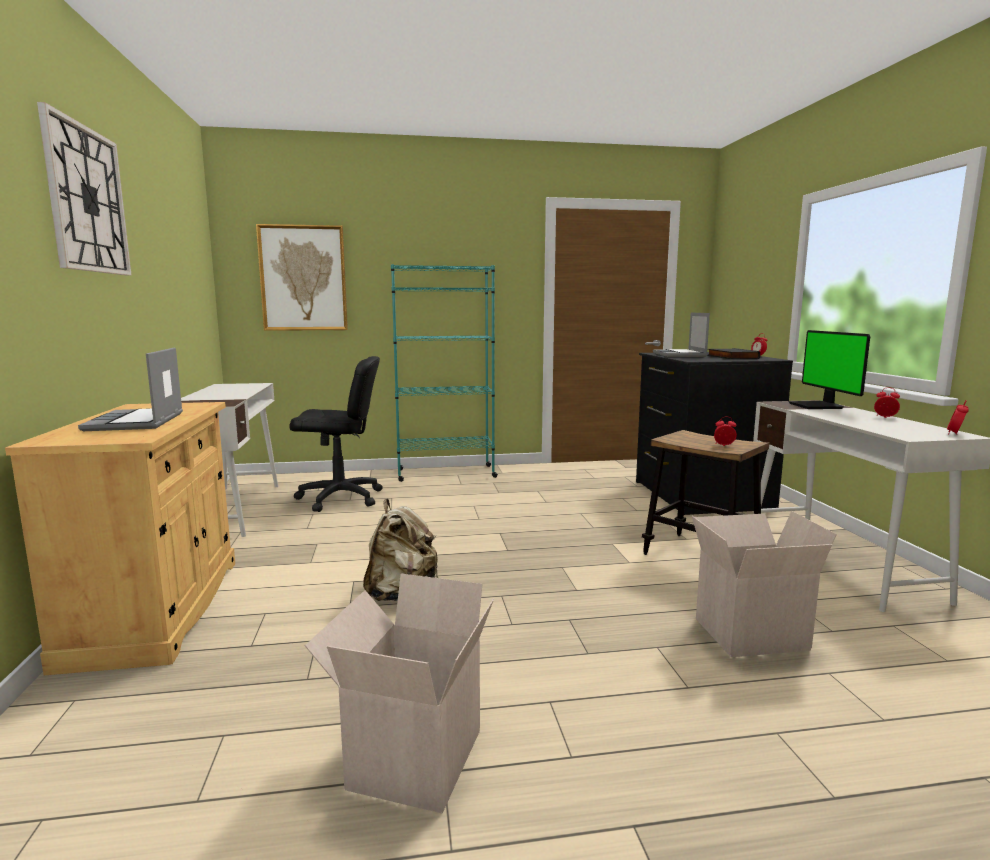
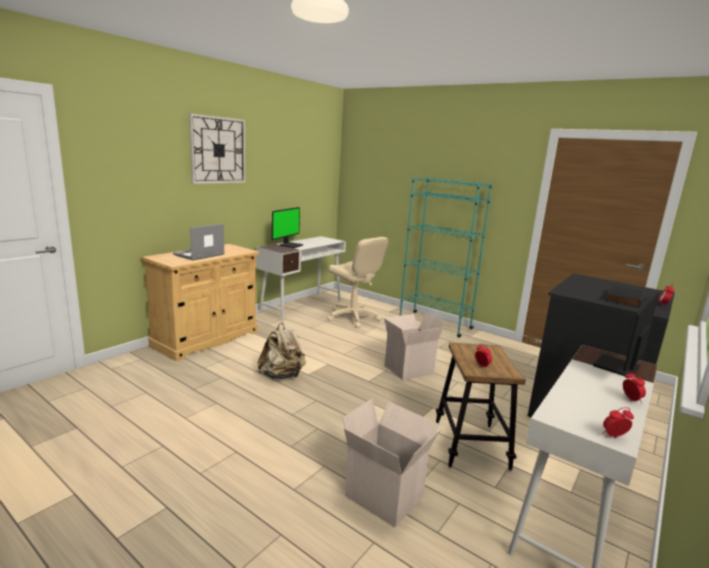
camera: 45 degrees right, 5 degrees up
(209, 397) = (290, 245): none -> monitor
(303, 278) = (380, 180): picture -> none
(340, 498) = (353, 318): black office chair -> beige office chair
(413, 756) = (167, 434): cardboard box -> cardboard box (408, 368)
(680, 355) = (590, 284): laptop -> none

